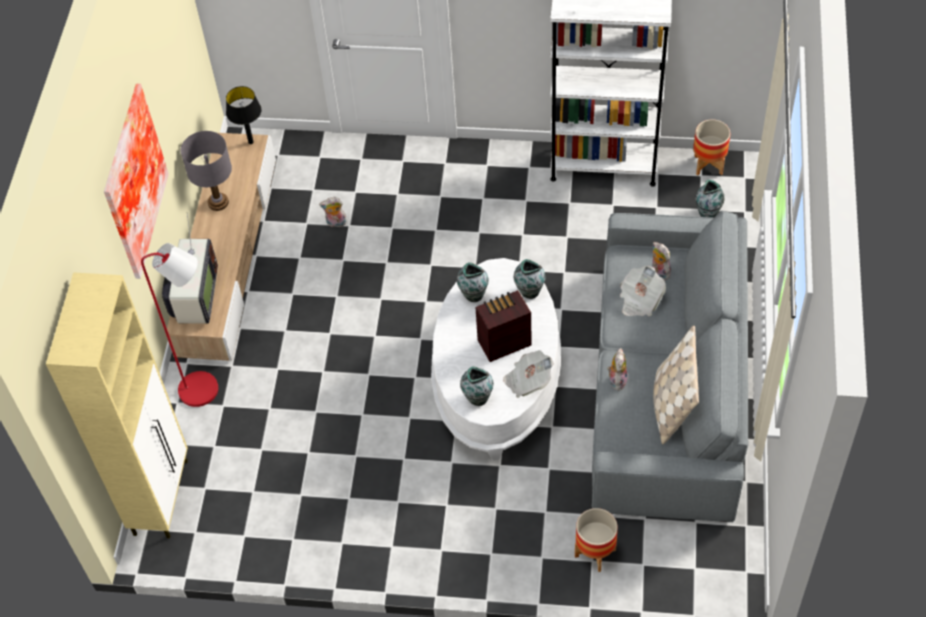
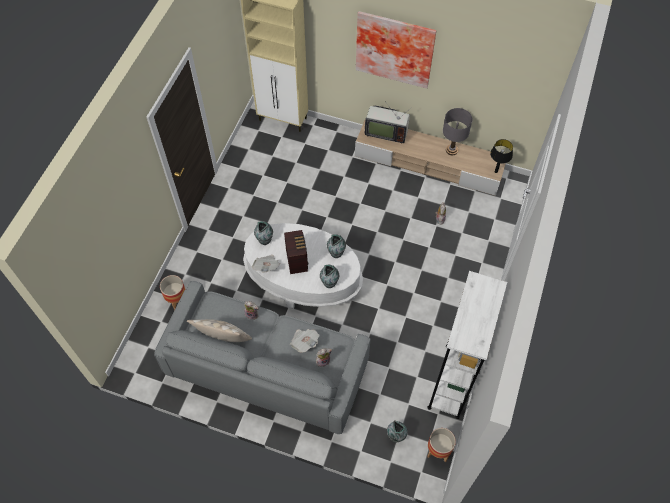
camera: 100 degrees right, 5 degrees up
(206, 390) = (340, 144): red floor lamp -> none

